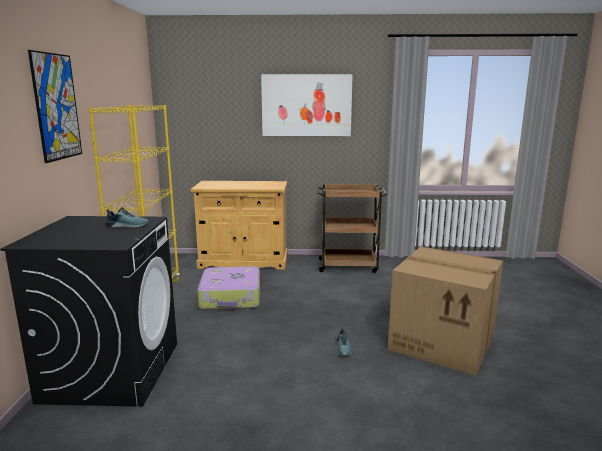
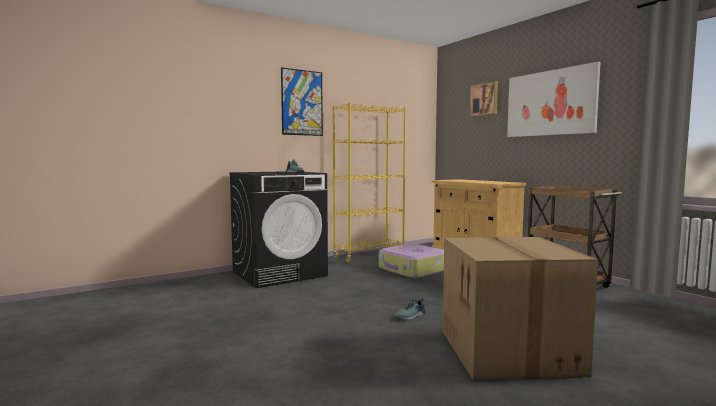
camera: 55 degrees right, 10 degrees down
(227, 92) = (484, 99): none -> picture

